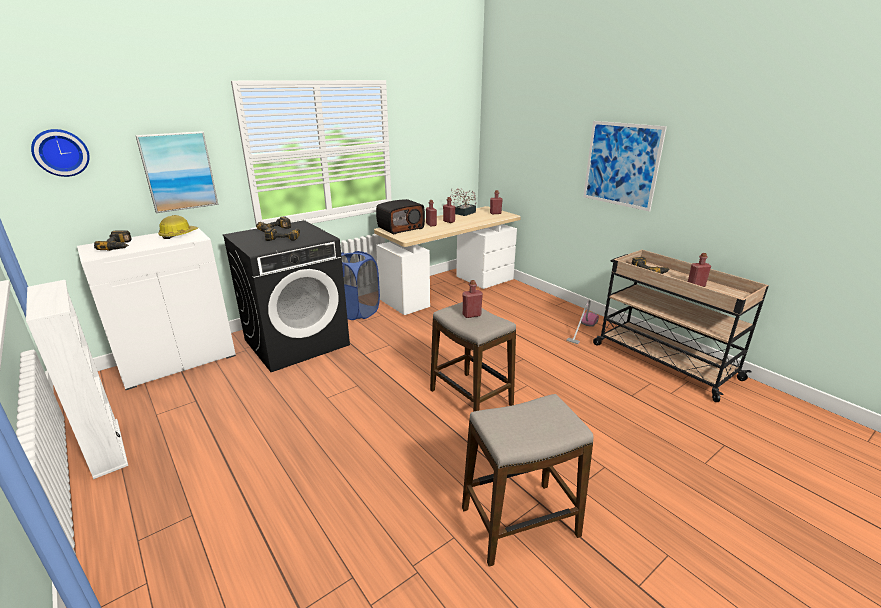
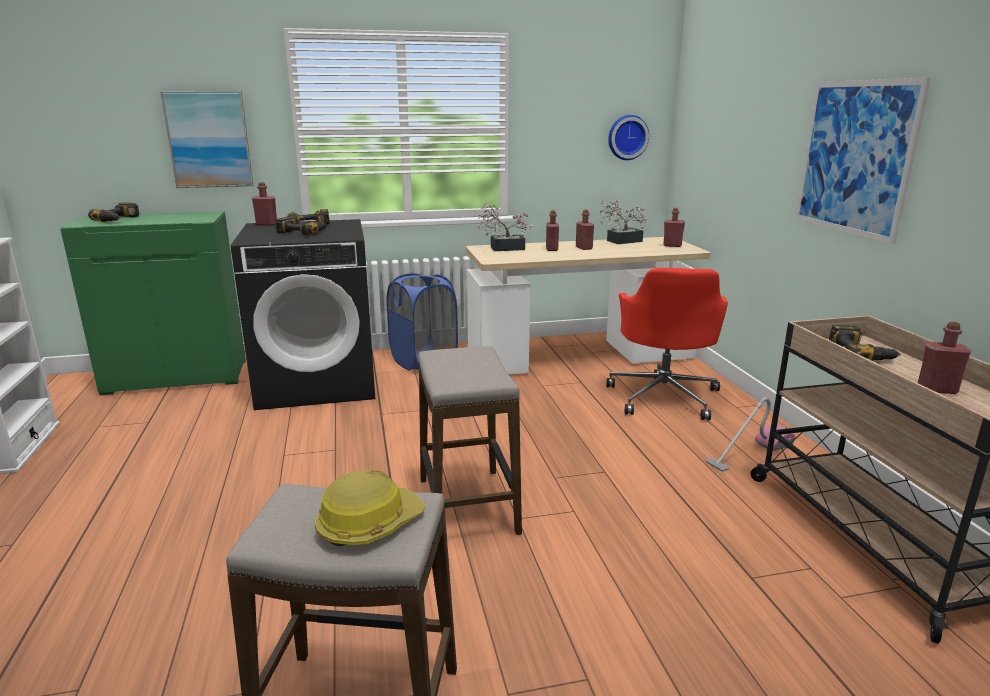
camera: 25 degrees right, 5 degrees down
(61, 152) = (80, 106): wall clock -> wall clock (627, 137)
(178, 234) = (191, 216): hard hat -> hard hat (369, 524)
(179, 360) = (178, 376): white cabinet -> green cabinet
(400, 228) = (503, 248): radio -> potted plant
(471, 315) = (467, 364): red bottle -> red bottle (266, 224)
(515, 306) = (663, 396): none -> red office chair

